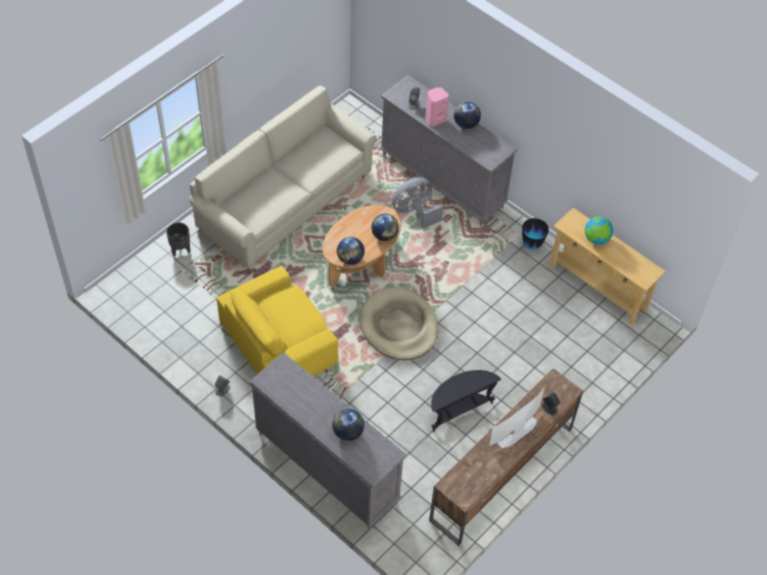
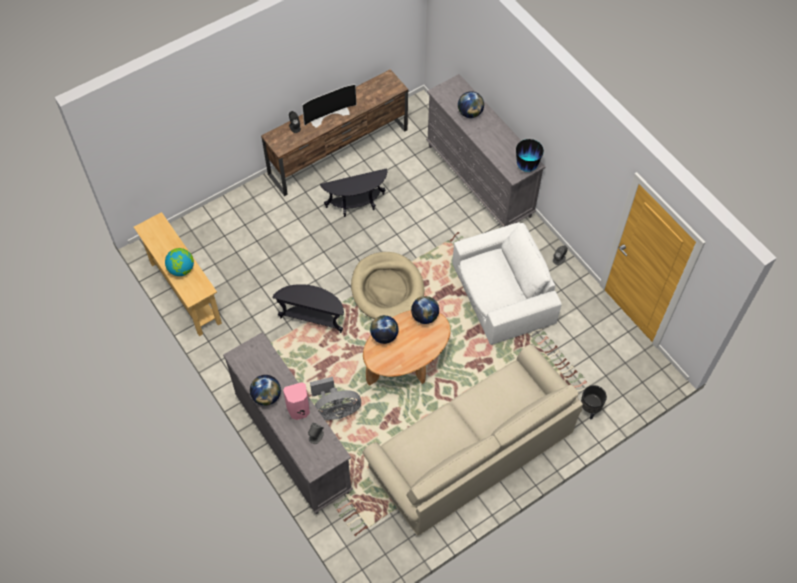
camera: 165 degrees left, 5 degrees up
(279, 341) = (502, 294): yellow armchair -> white armchair
(463, 285) = (313, 318): none -> black side table
(532, 244) = (228, 349): vase -> vase (526, 166)

